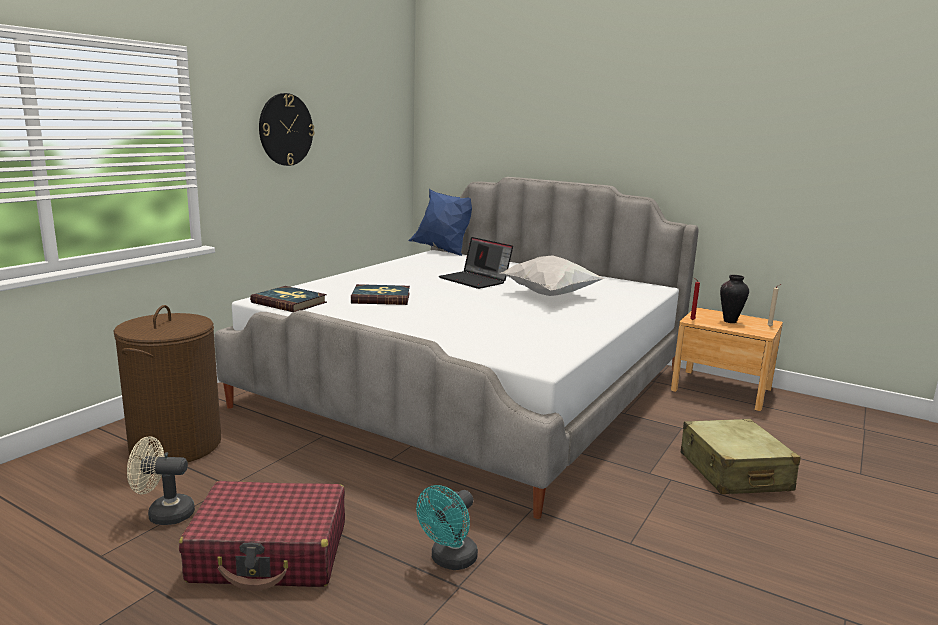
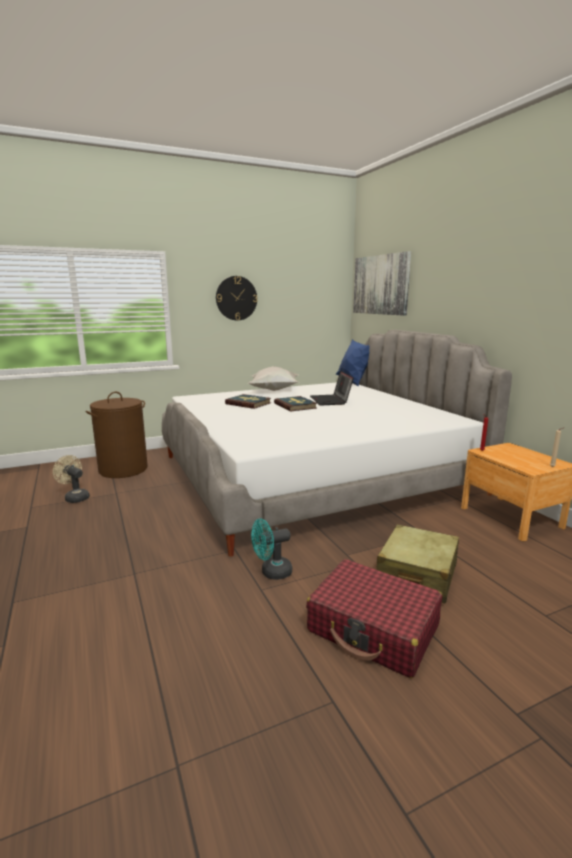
camera: 35 degrees right, 0 degrees up
(270, 553) = (85, 527): red suitcase -> red suitcase (373, 629)
(289, 302) = (196, 400): book -> book (295, 406)
(449, 561) = (150, 560): turquoise fan -> turquoise fan (271, 572)
(474, 115) = (380, 285): none -> picture
(551, 295) = (361, 415): white pillow -> white pillow (274, 390)
(729, 321) = (517, 457): vase -> none

